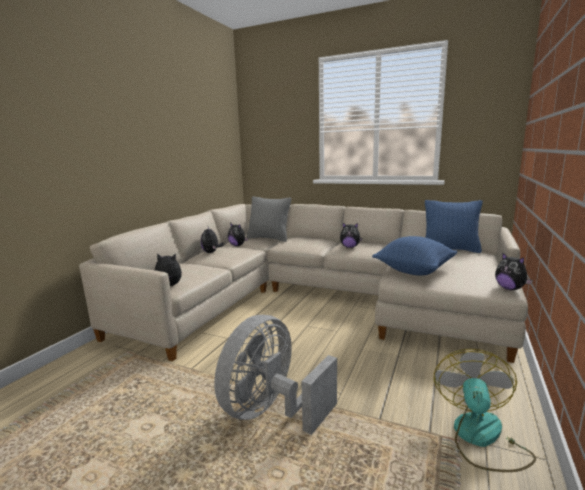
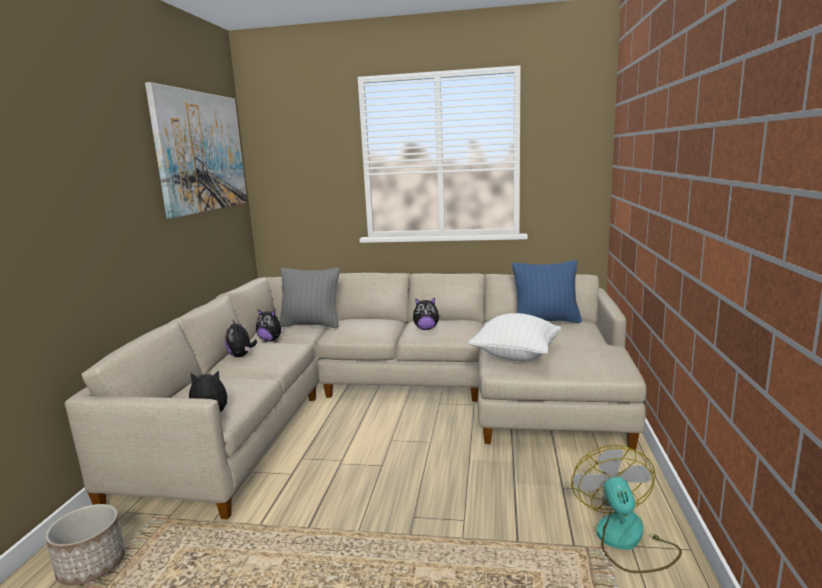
camera: 15 degrees left, 0 degrees up
(77, 375) = (91, 566): none -> planter
(203, 111) = (201, 152): none -> picture
(272, 411) = (391, 559): grey fan -> none
(414, 271) = (516, 355): blue pillow -> white pillow
(510, 289) = (624, 367): plush toy -> none

